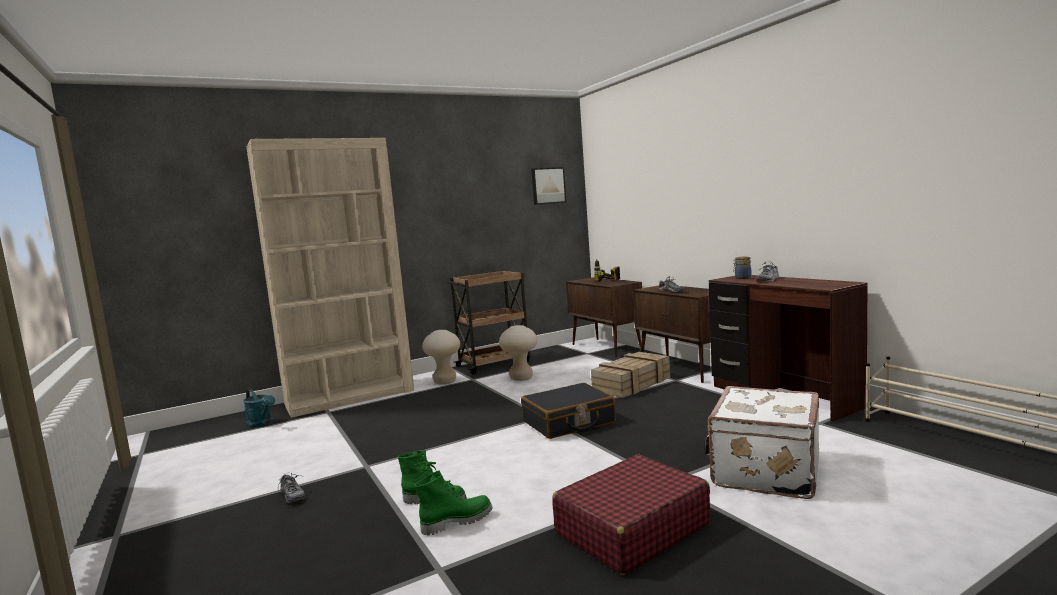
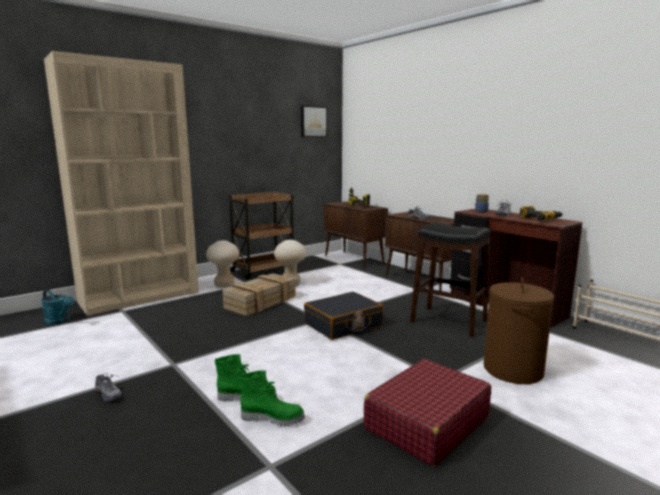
camera: 10 degrees left, 5 degrees up
(457, 521) = (273, 418): green boot -> green boot turned 45 degrees clockwise
(632, 383) = (385, 291): crate -> crate (261, 302)
(700, 416) = (448, 321): none -> black stool
(763, 471) = (513, 370): white suitcase -> brown laundry basket
(811, 282) = (539, 219): none -> power drill

